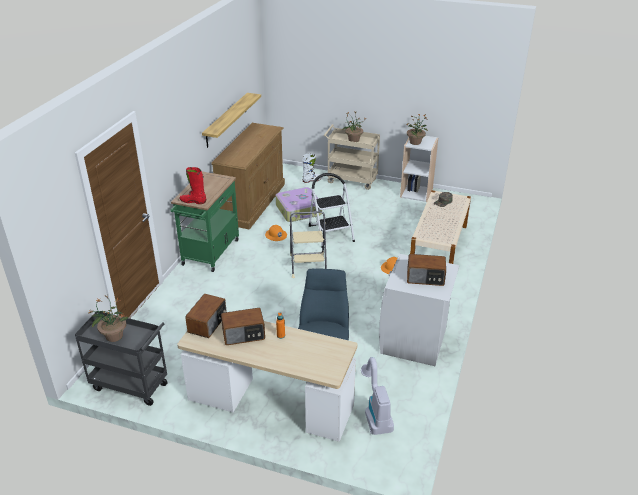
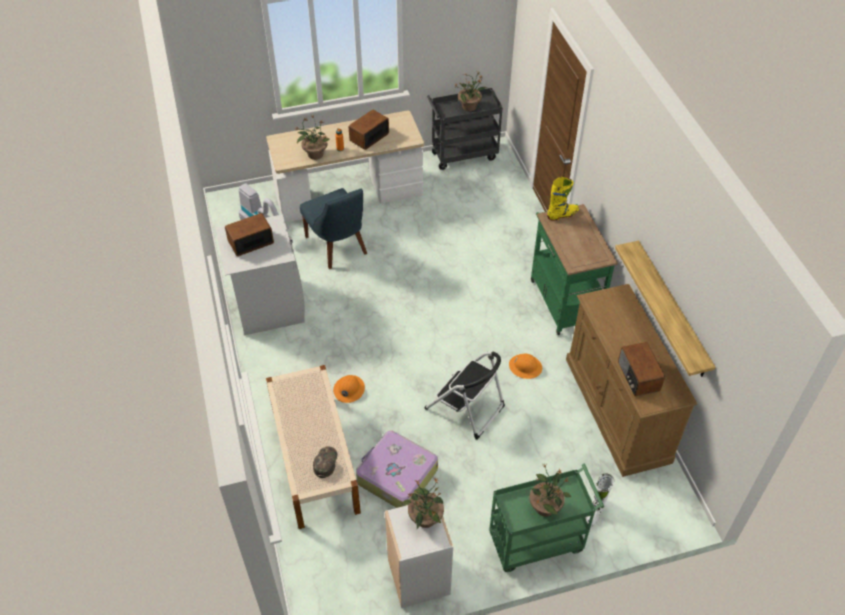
camera: 145 degrees right, 15 degrees up
(193, 201) = (562, 215): red boot -> yellow boot
(208, 323) = (405, 132): radio -> radio (637, 377)
(299, 210) = (544, 429): suitcase -> suitcase (396, 476)
(308, 264) = (447, 344): beige step ladder -> none
(308, 341) = (315, 154): none -> potted plant
(350, 181) = (538, 545): beige cart -> green cart

